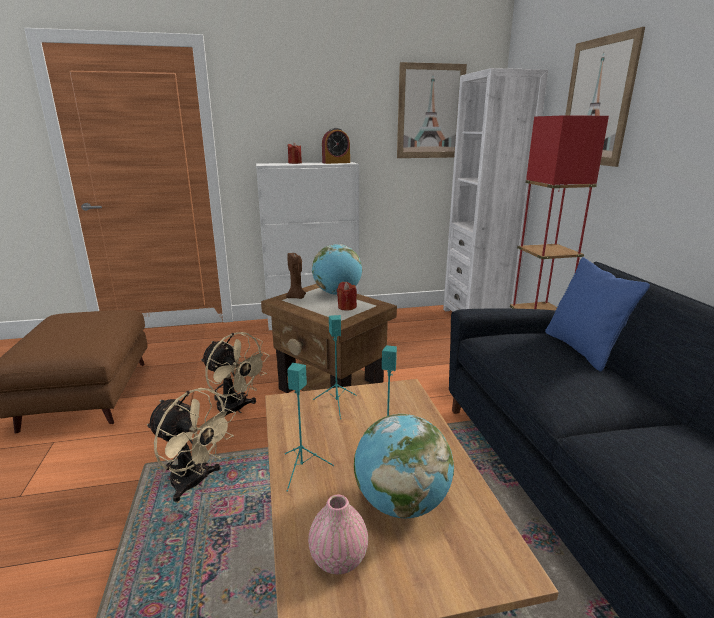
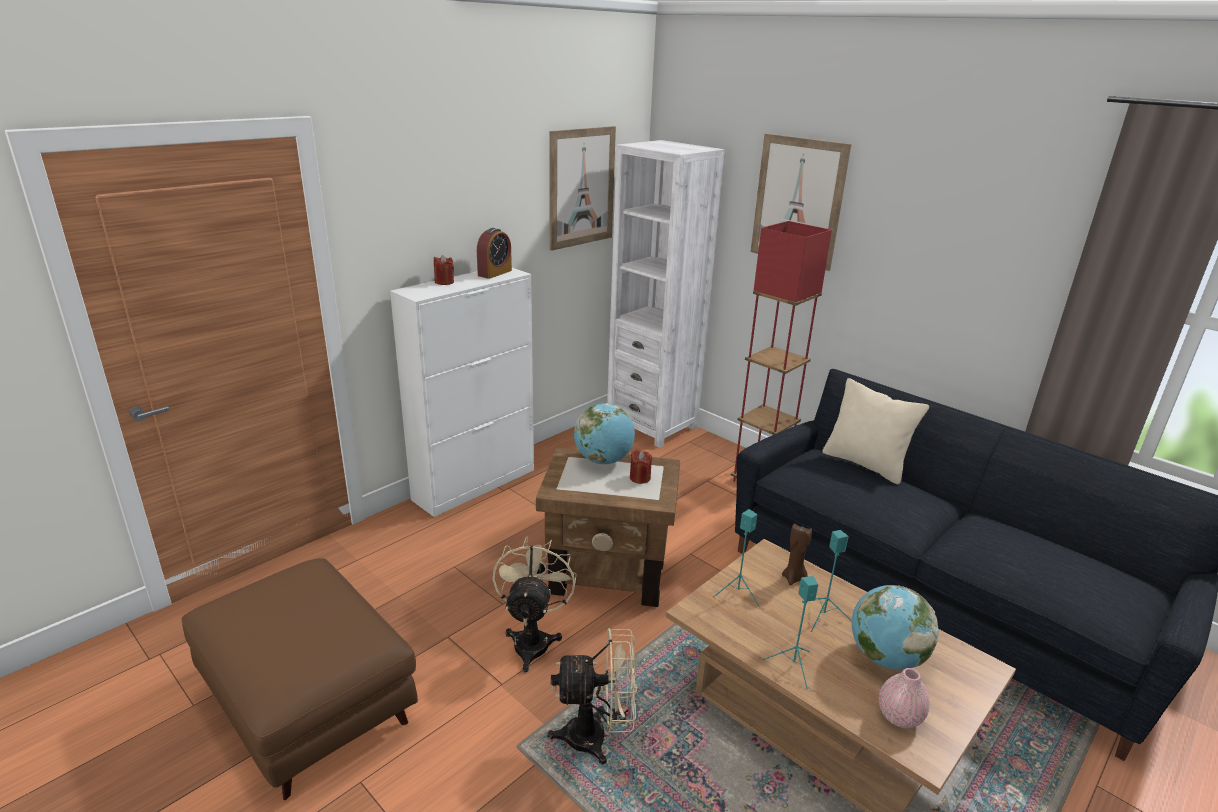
camera: 35 degrees left, 5 degrees up
(235, 410) = (533, 639): beige fan -> beige fan turned 90 degrees counterclockwise
(297, 297) = (570, 480): brown candle -> brown candle (794, 578)
(582, 349) = (865, 464): blue pillow -> beige pillow

